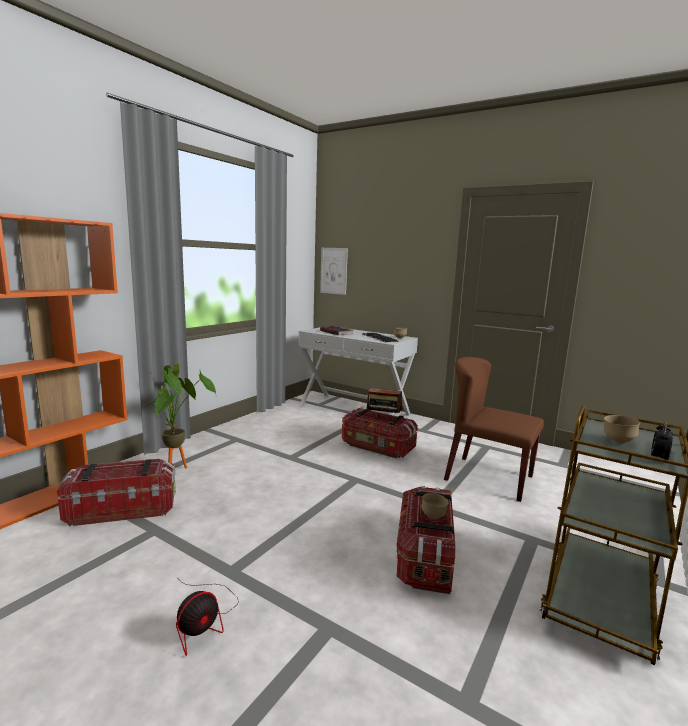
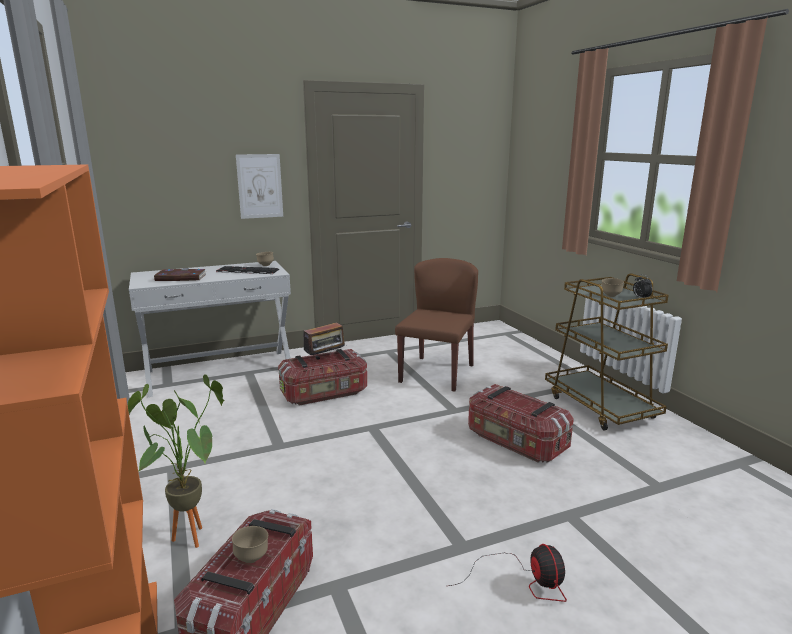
camera: 55 degrees left, 5 degrees up
(333, 271) = (124, 190): picture -> picture (260, 186)
(433, 517) = (525, 404): brown bowl -> brown bowl (252, 558)
(488, 477) = (437, 373): brown chair -> brown chair turned 135 degrees clockwise

